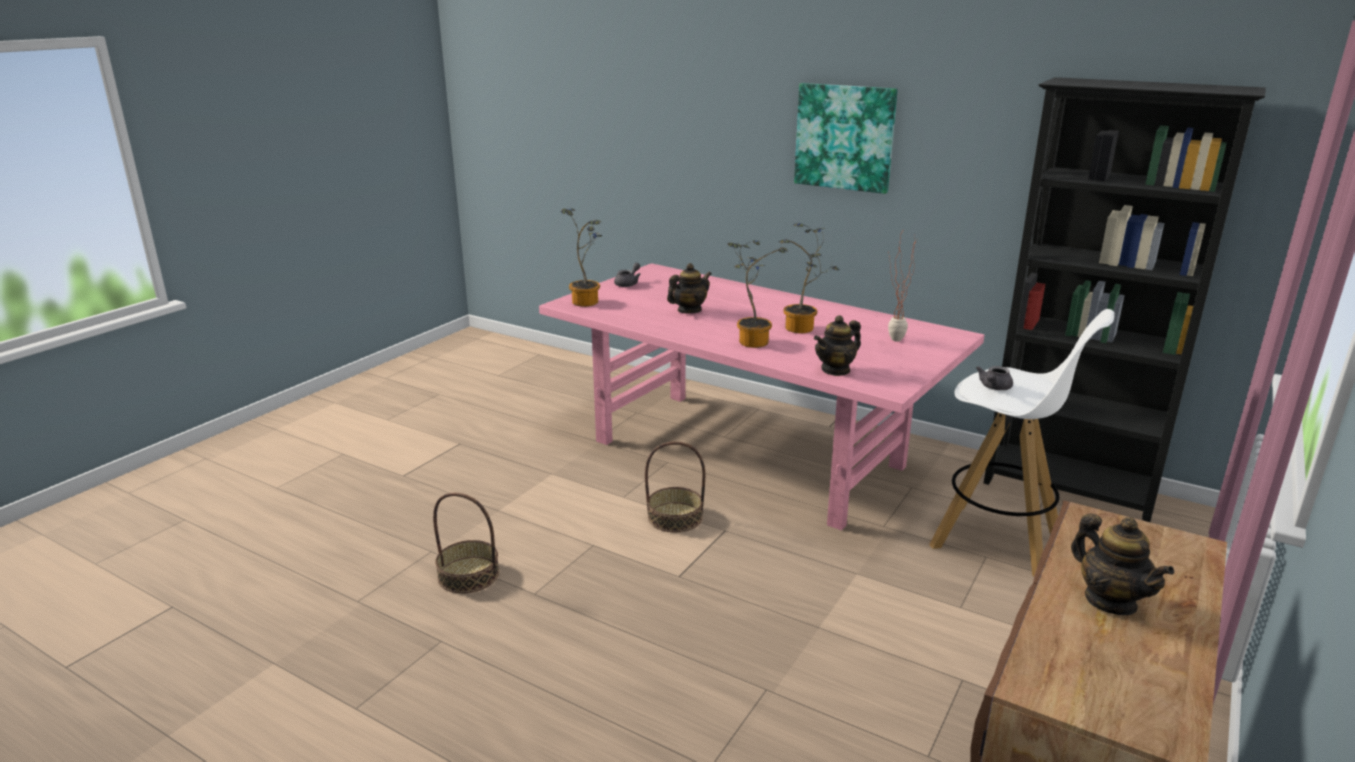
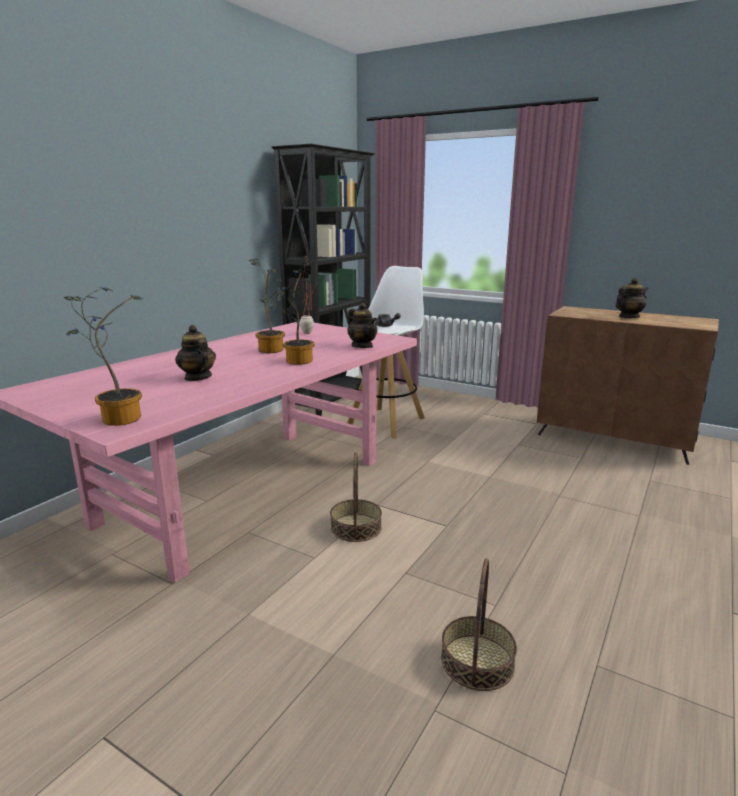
camera: 90 degrees left, 5 degrees down
(628, 284) = (67, 401): grey teapot -> none
(845, 137) = (156, 198): picture -> none

